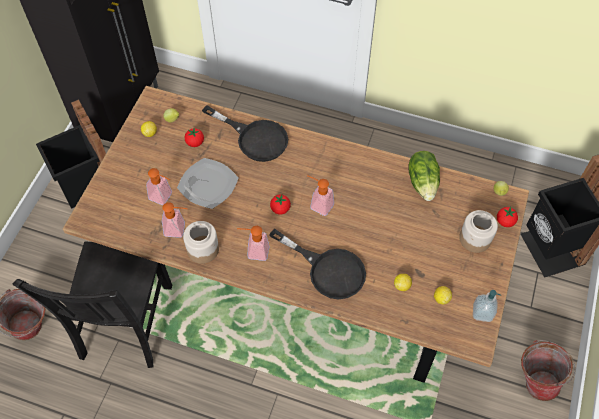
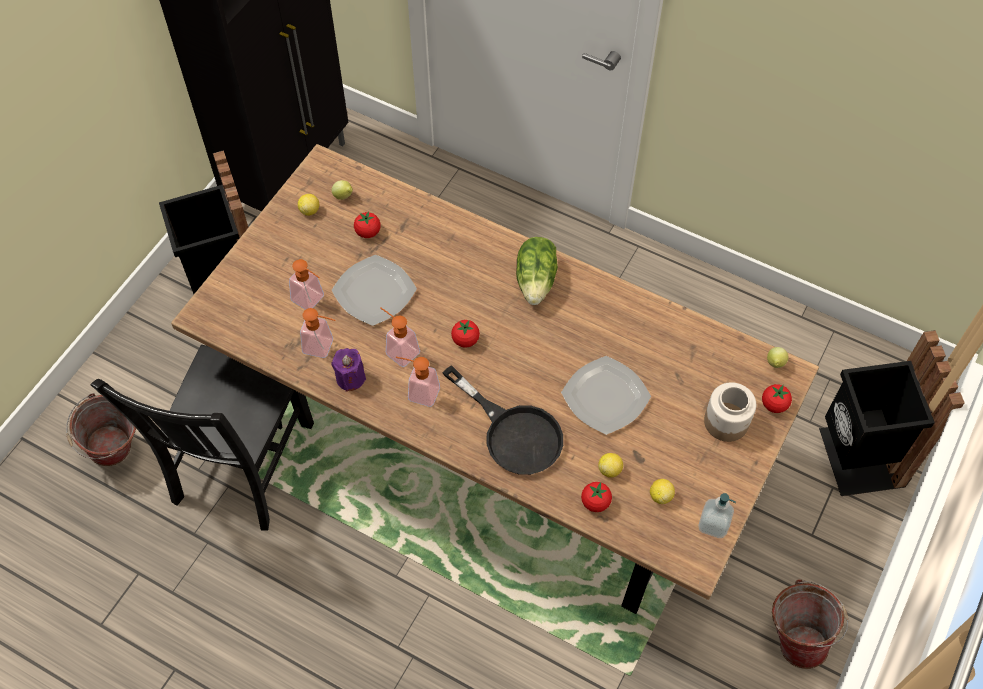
camera: 10 degrees right, 0 degrees up
(203, 249) = (350, 378): jar -> purple candle
(255, 138) = (450, 237): black frying pan -> none
(318, 204) = (518, 341): soap dispenser -> soap dispenser (398, 350)
(387, 234) = (604, 397): none -> plate
(396, 310) = (595, 502): none -> tomato
(423, 182) = (671, 333): lettuce -> lettuce (537, 280)

